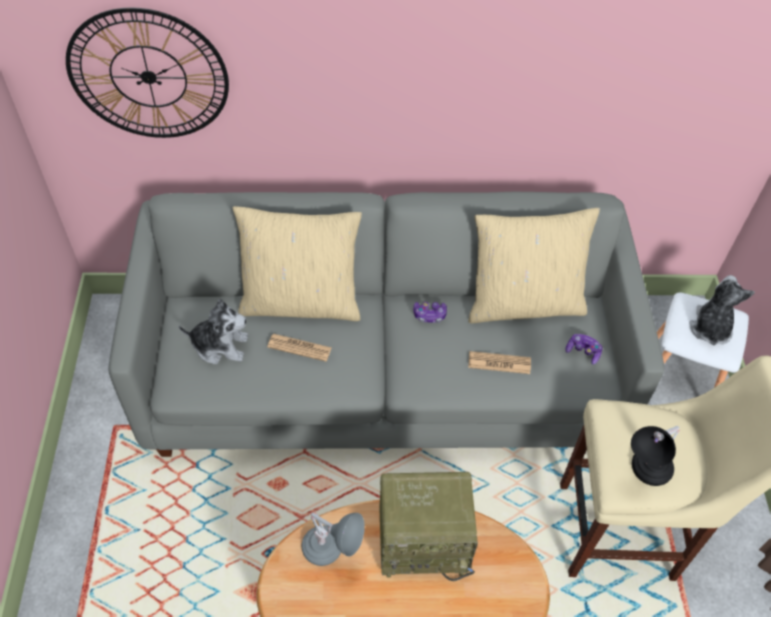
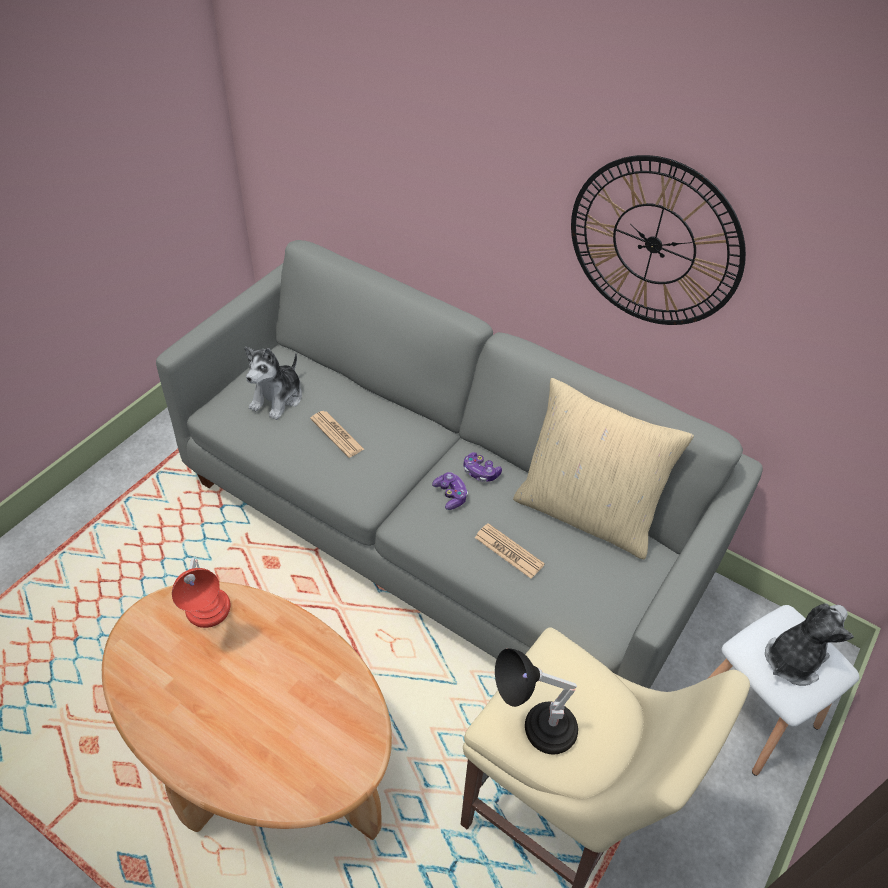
camera: 35 degrees right, 5 degrees down
(148, 76) = (327, 119): wall clock -> wall clock (654, 244)
(220, 345) = (277, 398): plush toy -> plush toy turned 75 degrees clockwise
(301, 302) = (375, 400): beige pillow -> none
(331, 554) = (210, 621): grey table lamp -> red table lamp
(424, 540) = (298, 663): radio -> none
(583, 352) = (607, 591): game controller -> game controller (450, 495)

